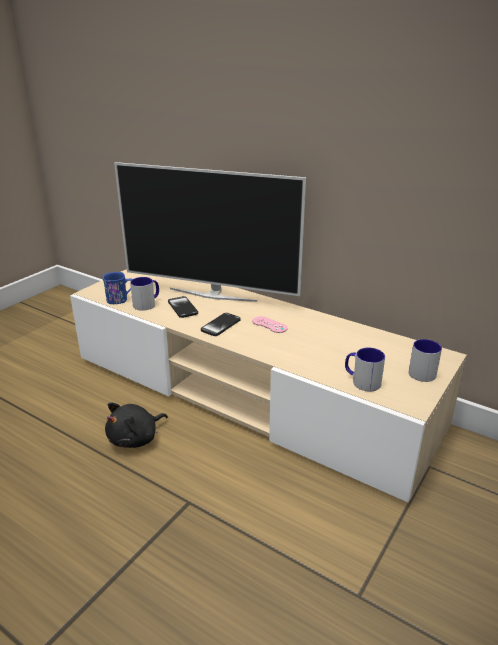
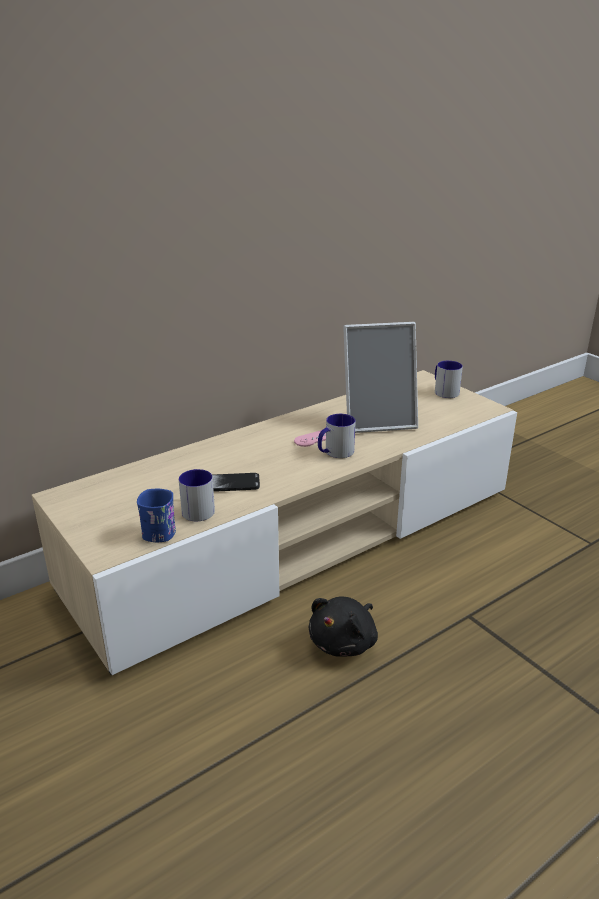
camera: 70 degrees left, 0 degrees up
(136, 438) = (345, 642): black plush toy -> black plush toy turned 60 degrees clockwise
(213, 294) = (209, 458): television -> none
(220, 325) = (297, 466): phone -> none
(324, 346) = (378, 420): none -> picture frame
(361, 381) = (448, 418): mug -> mug (335, 453)

